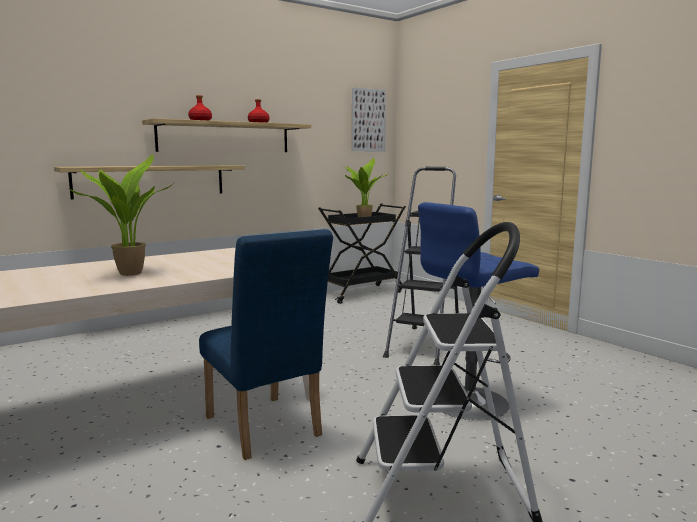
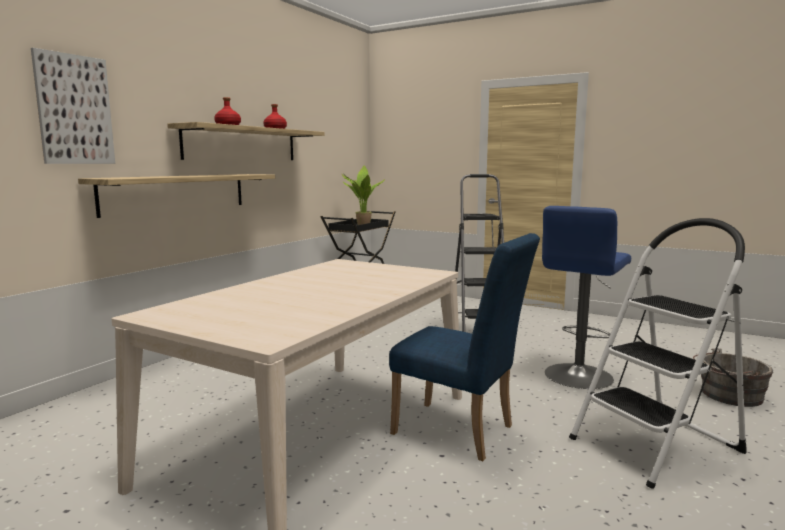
camera: 25 degrees left, 0 degrees up
(128, 273) = (313, 294): potted plant -> none
(368, 120) = (351, 128): picture -> picture (74, 110)
(631, 462) = (728, 395): none -> grey bucket

